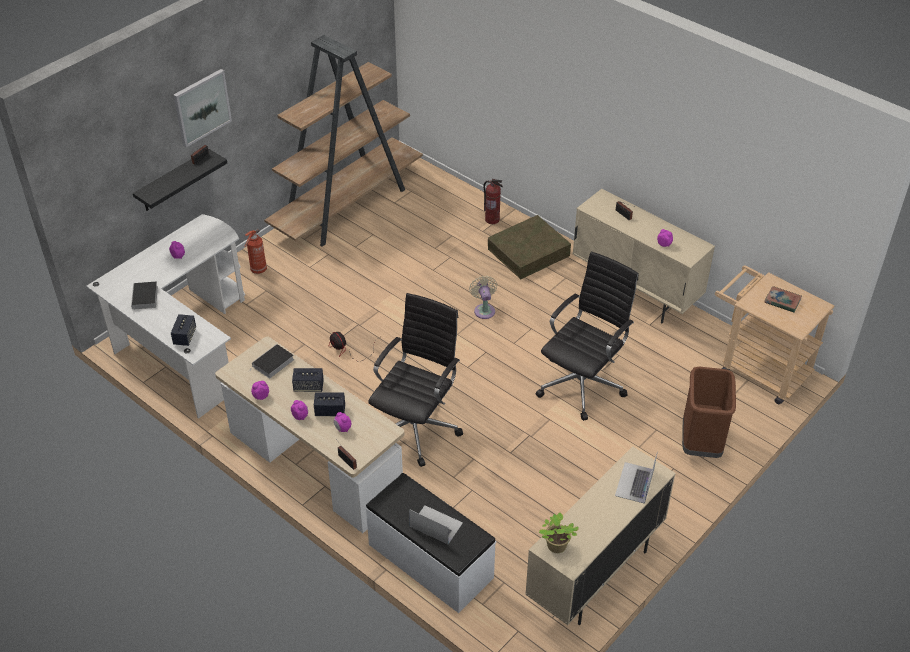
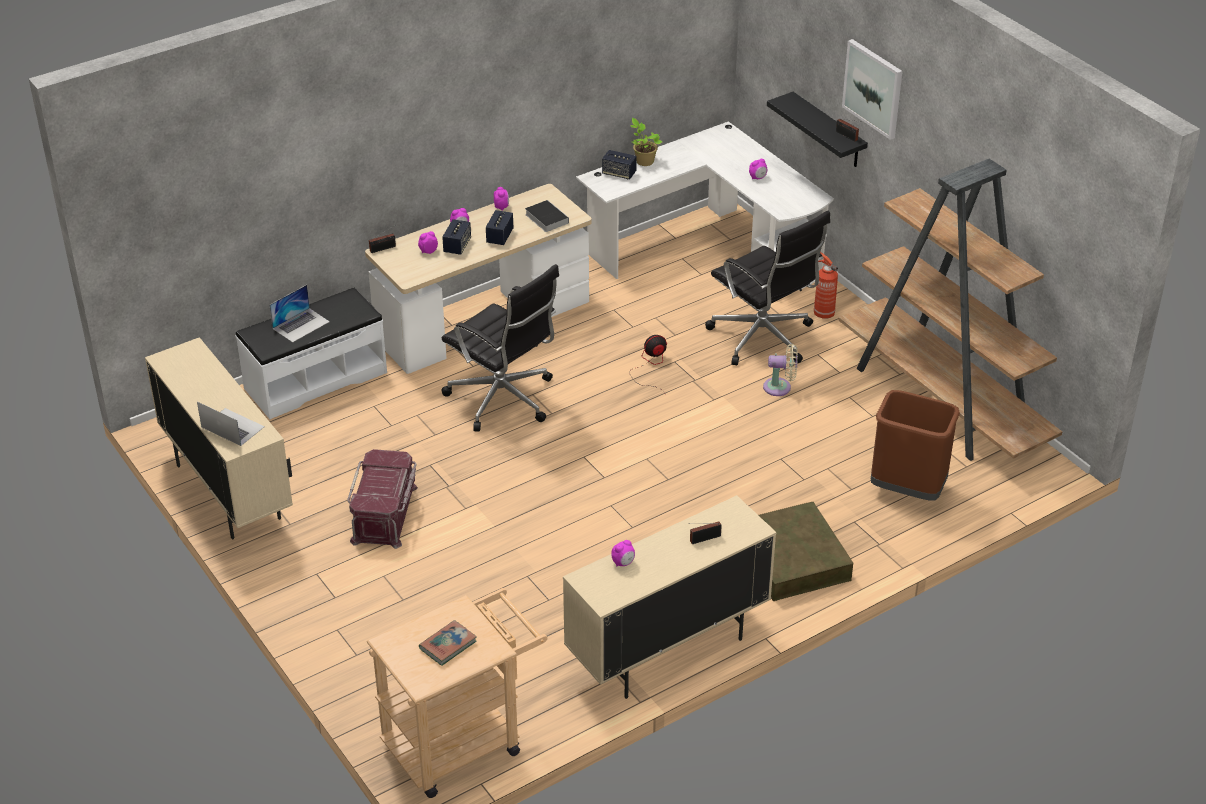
camera: 105 degrees right, 5 degrees down
(145, 298) = (692, 154): book -> none
(484, 309) = (684, 491): beige fan -> beige fan (780, 387)
(492, 219) = (879, 537): fire extinguisher -> none
(556, 547) = (190, 354): potted plant -> potted plant (644, 161)
(576, 464) = (385, 514): none -> red storage box
(582, 383) = (512, 552): black office chair -> black office chair (763, 339)
(701, 443) = (359, 635): brown trash can -> brown trash can (907, 490)

